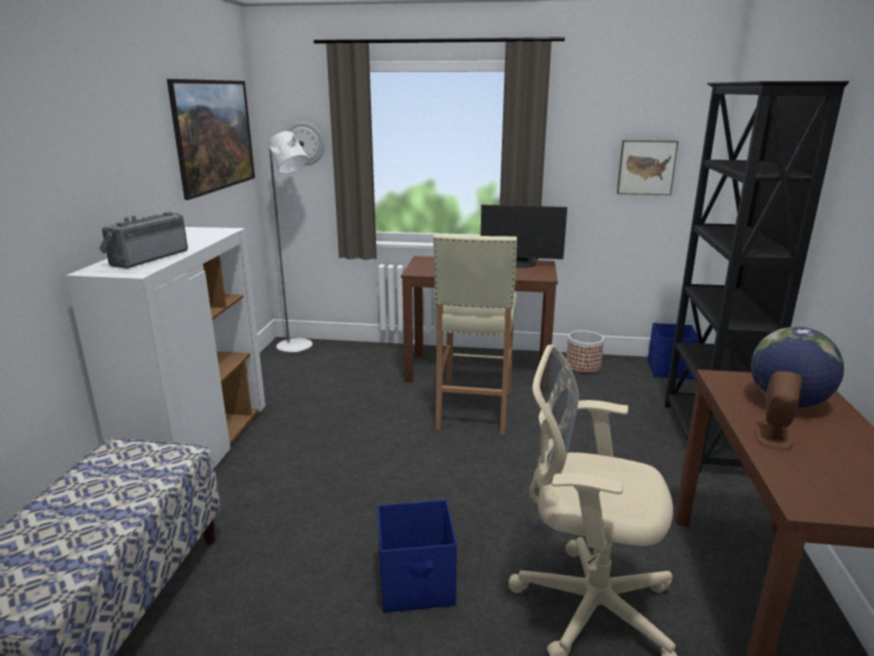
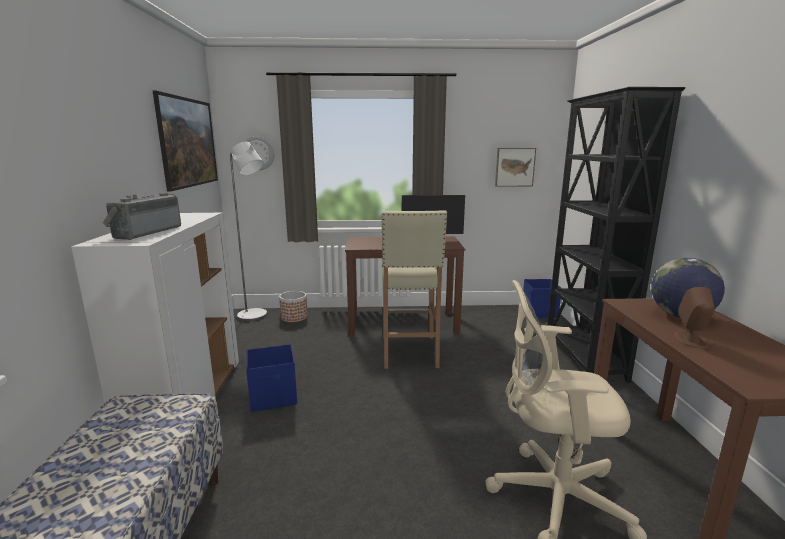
camera: 10 degrees left, 5 degrees down
(417, 584) = (410, 497): blue storage box -> blue storage box (274, 397)
(583, 366) = (478, 314): planter -> planter (294, 317)

